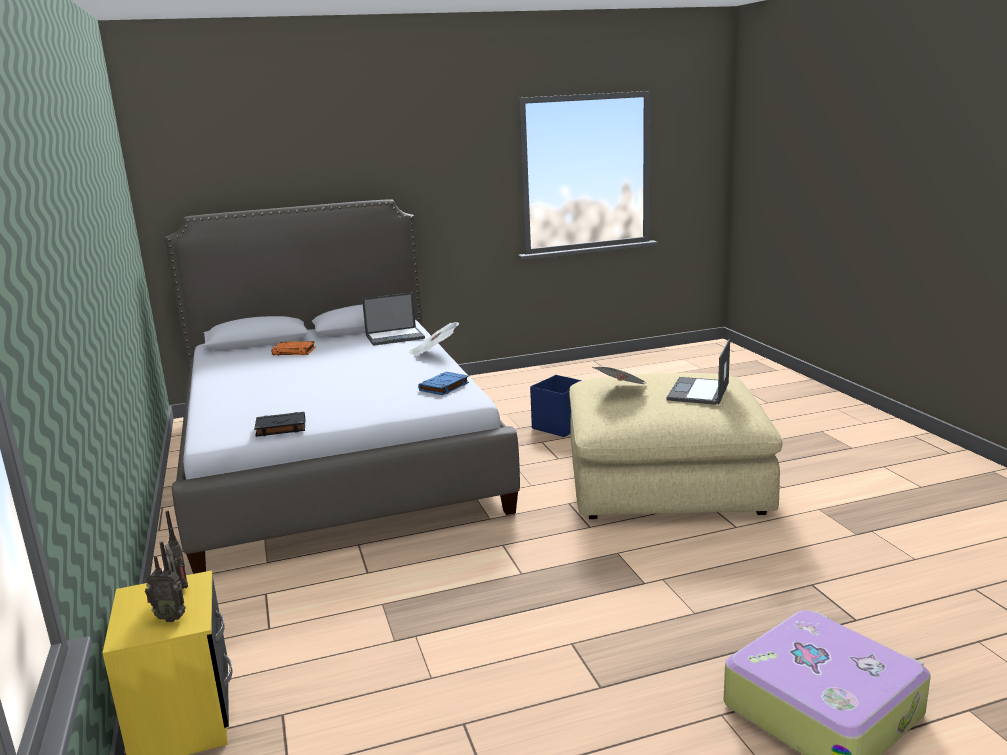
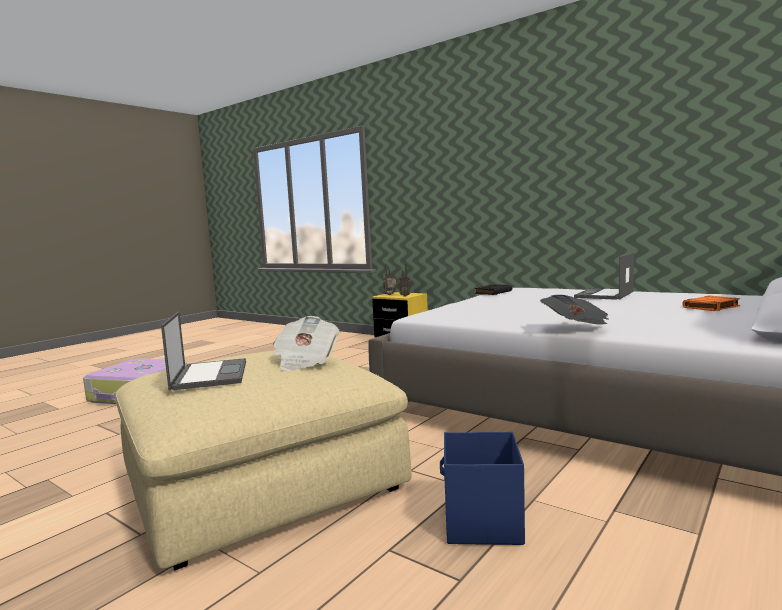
camera: 145 degrees right, 10 degrees down
(395, 336) = (701, 331): laptop -> laptop (604, 295)
(444, 387) = (462, 315): blue book -> none

